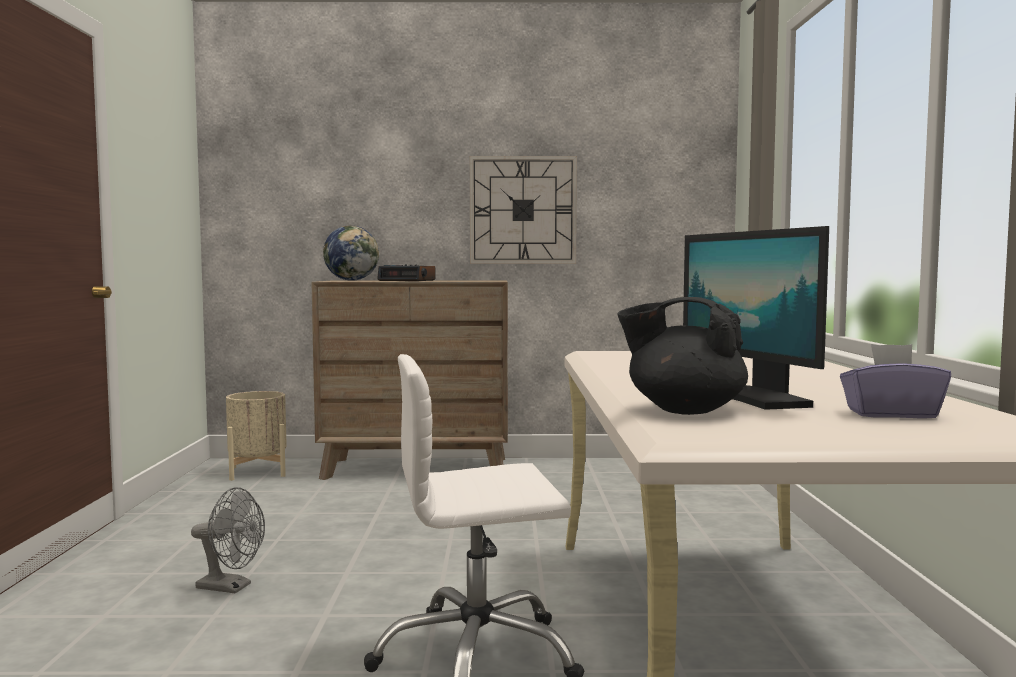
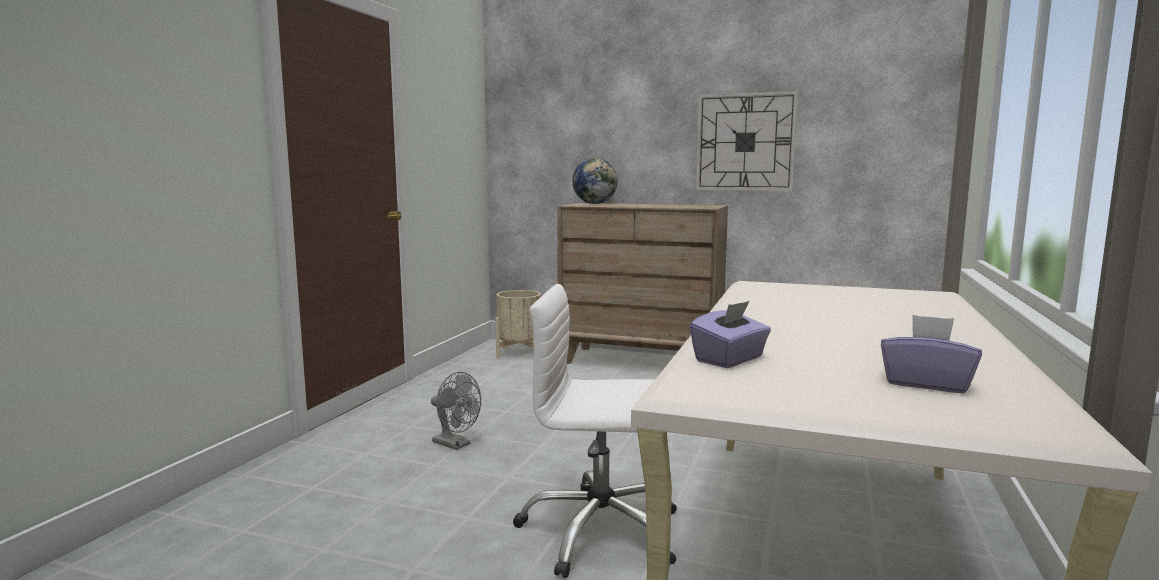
camera: 20 degrees right, 5 degrees up
(407, 280) = (638, 205): alarm clock -> none
(683, 410) = (730, 360): black teapot -> purple tissue box
(747, 397) = (814, 349): monitor -> none

